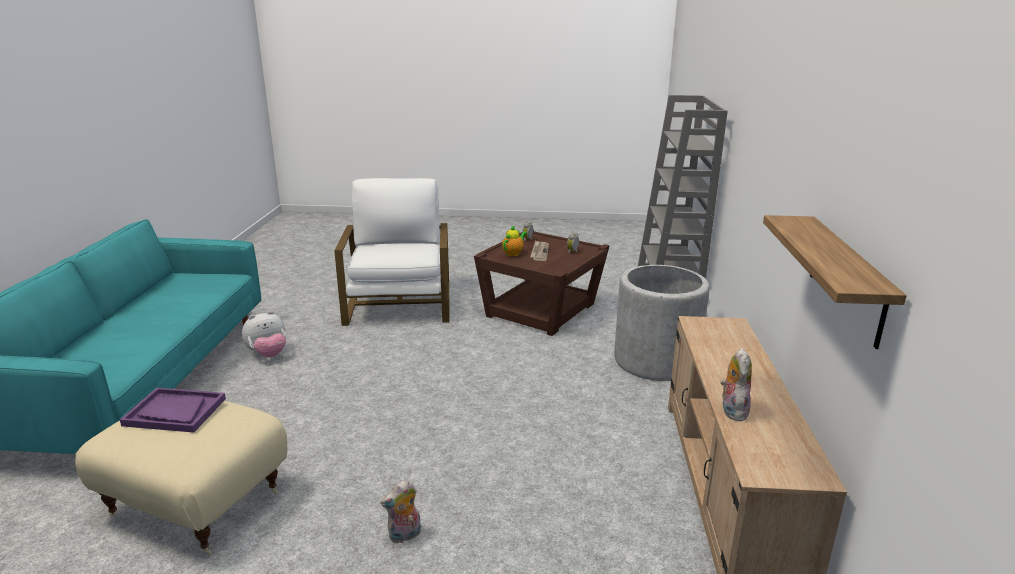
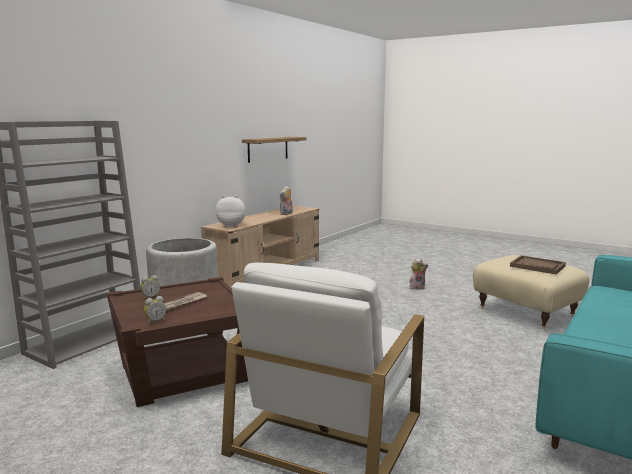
camera: 150 degrees left, 10 degrees down
(174, 412) = (537, 266): purple tray -> brown tray
(268, 354) = (509, 397): plush toy -> plush toy (231, 226)
(513, 253) = (208, 308): teapot -> none

